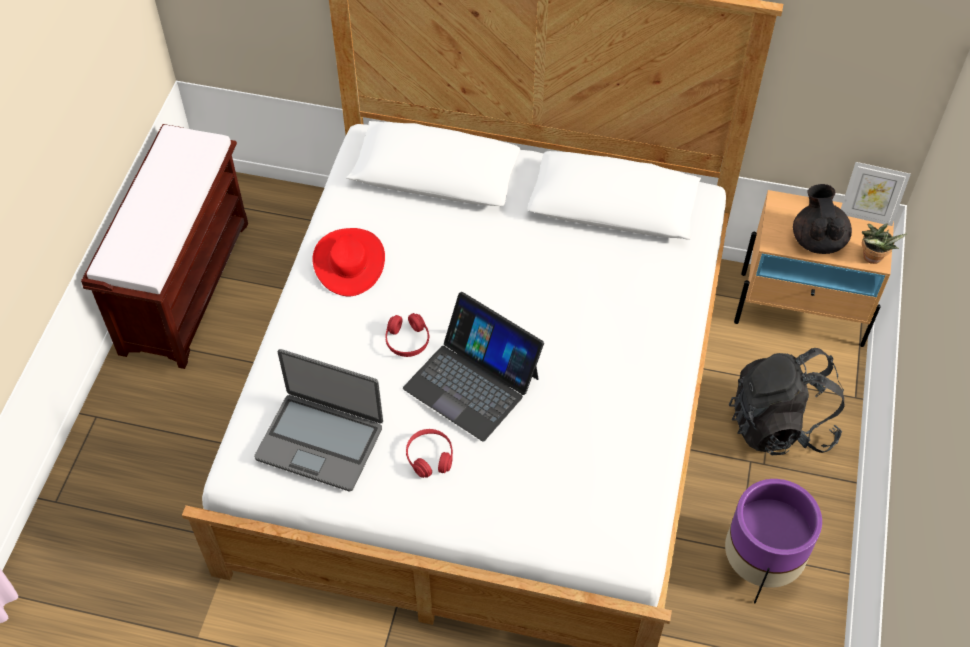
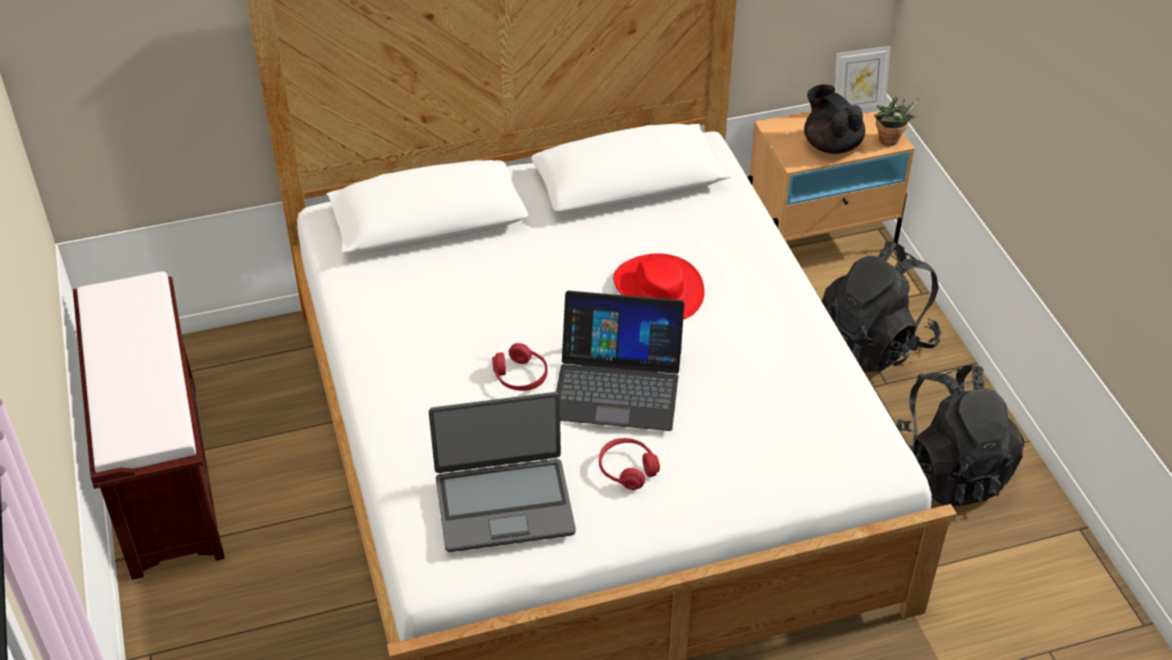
camera: 30 degrees left, 10 degrees down
(349, 262) = (401, 331): red hat -> red hat (658, 289)
(760, 565) = (949, 470): purple planter -> black backpack

